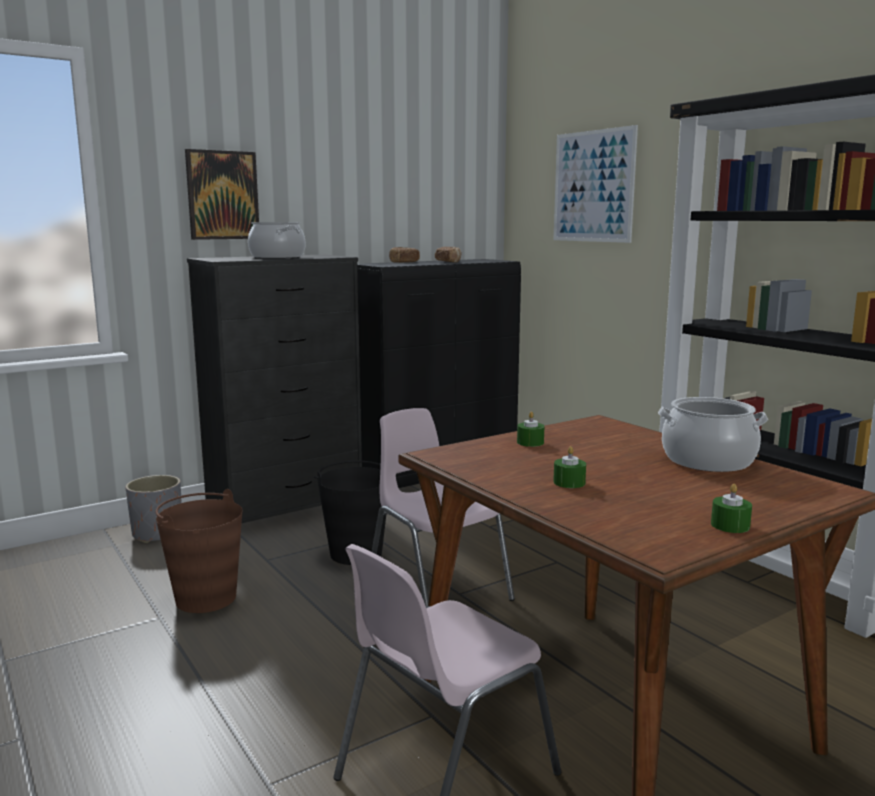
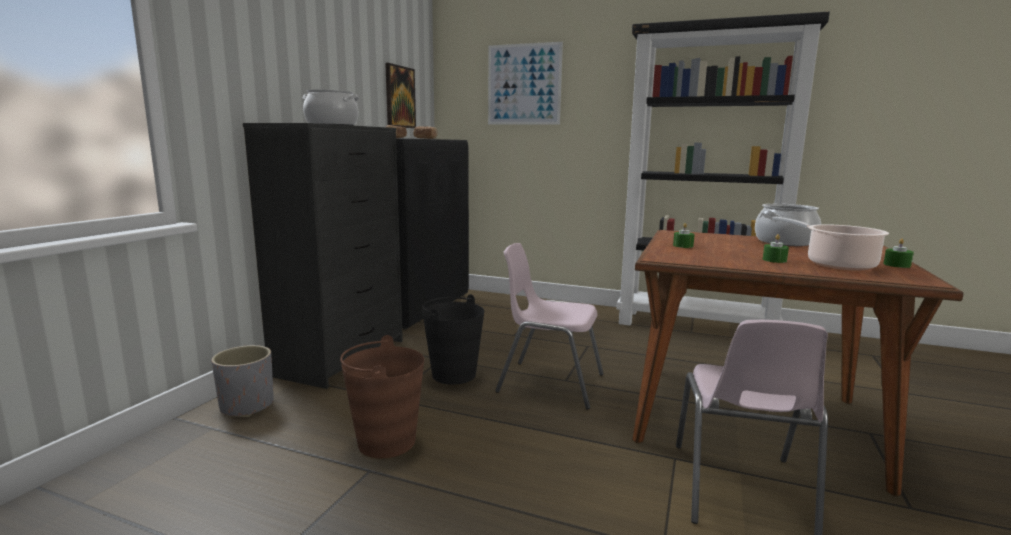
camera: 35 degrees left, 0 degrees up
(222, 195) = (263, 63): picture -> picture (399, 97)
(633, 505) = (836, 264): none -> cooking pot

